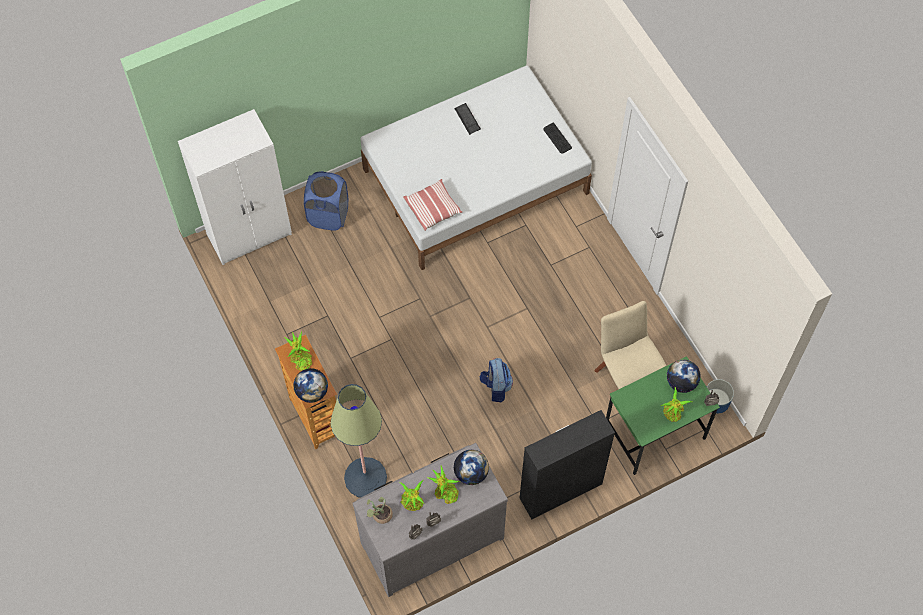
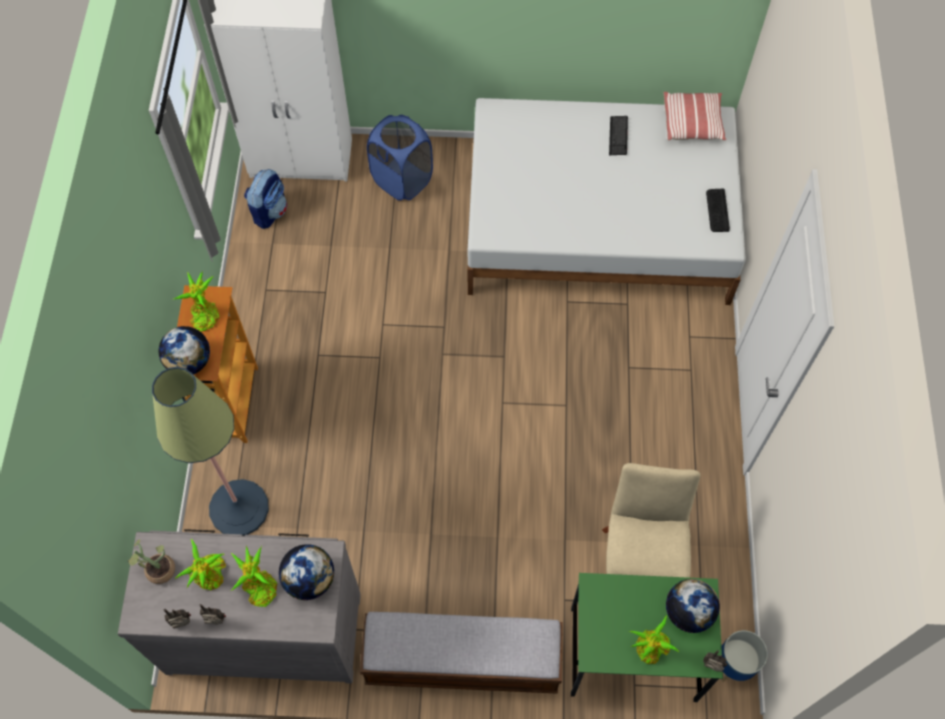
camera: 30 degrees right, 0 degrees up
(433, 208) = (507, 220): pillow -> pillow (692, 123)
(496, 387) = (466, 482): backpack -> backpack (269, 211)
(560, 491) = (462, 662): black cabinet -> bench

